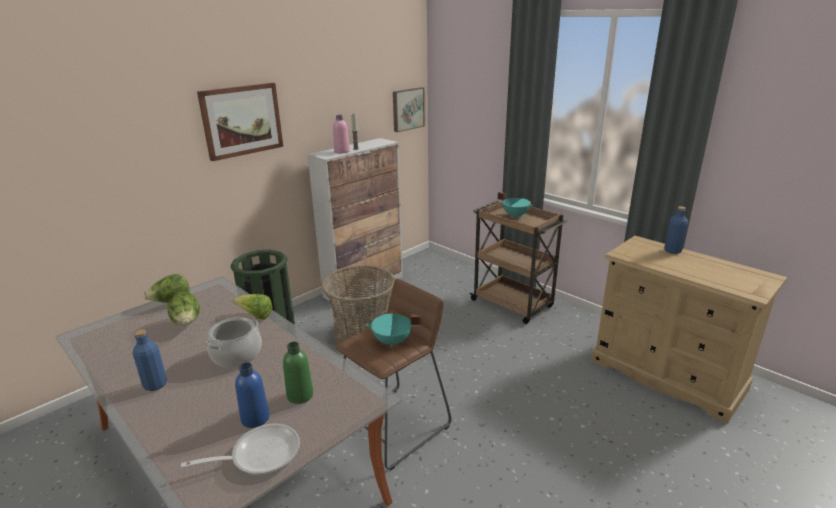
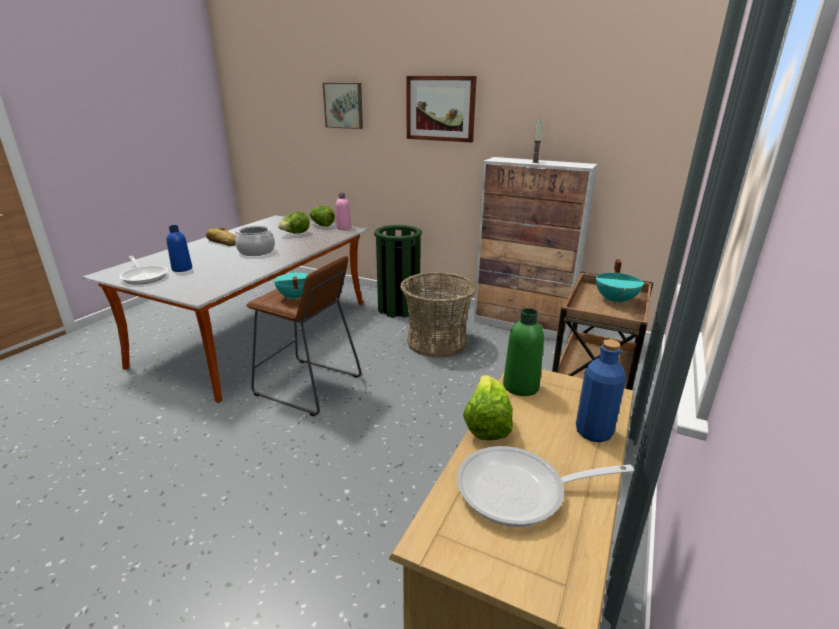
camera: 70 degrees right, 0 degrees up
(155, 385) = (222, 242): blue bottle -> bread
(255, 316) = (310, 246): lettuce -> lettuce (486, 424)
(300, 395) = (205, 275): green bottle -> green bottle (520, 386)
(342, 151) = (517, 161): pink bottle -> pink bottle (343, 228)
(407, 109) = (665, 137): picture -> picture (344, 105)
(719, 273) = (520, 491): none -> frying pan

